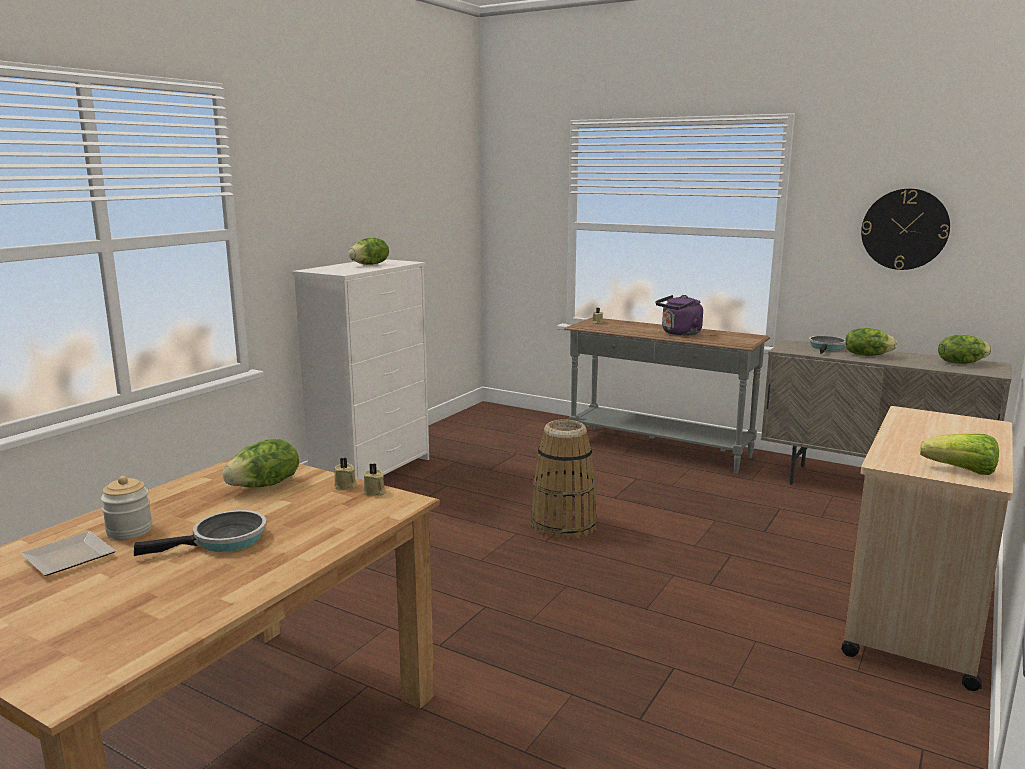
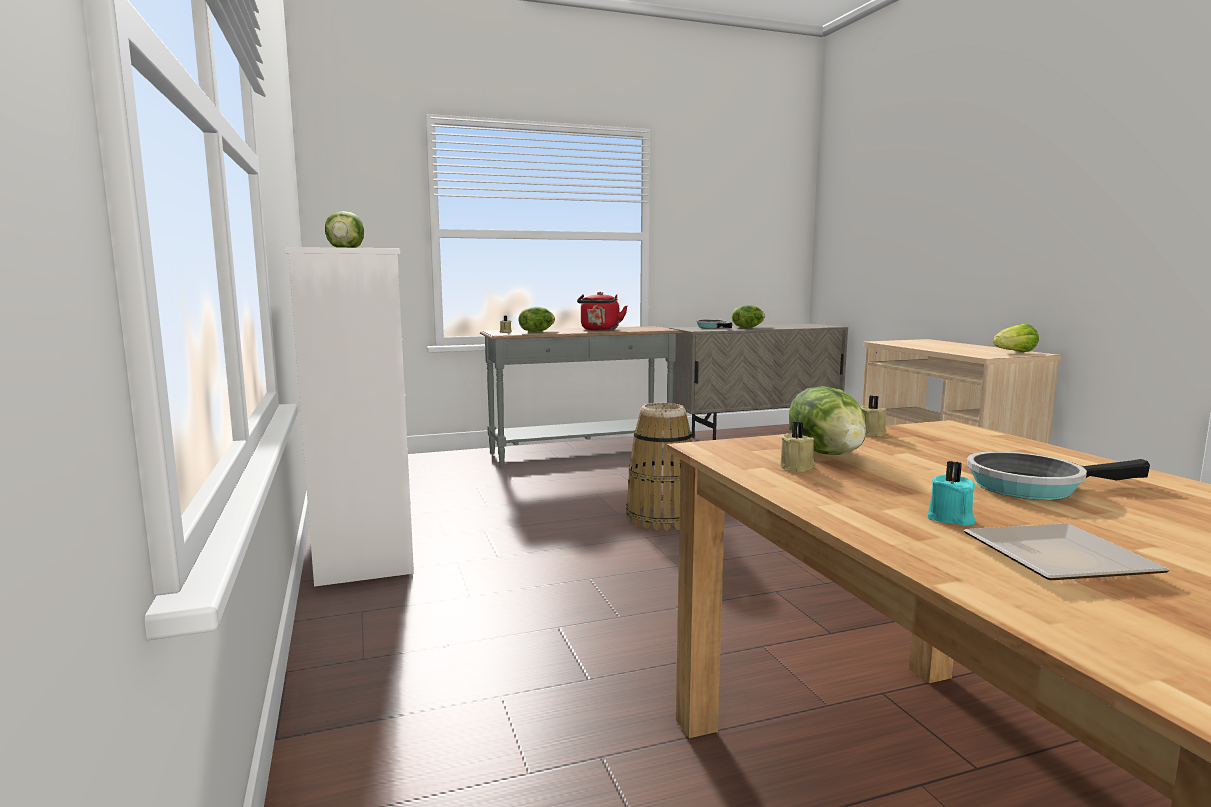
camera: 50 degrees left, 5 degrees down
(129, 530) = (950, 519): jar -> turquoise candle
(224, 541) = (1032, 486): frying pan -> frying pan turned 105 degrees counterclockwise
(374, 492) = (908, 429): beige candle -> beige candle (798, 467)
(679, 333) = (600, 330): purple kettle -> red kettle
(904, 229) = (735, 229): wall clock -> none
(960, 363) = (800, 325): lettuce -> lettuce (536, 331)

